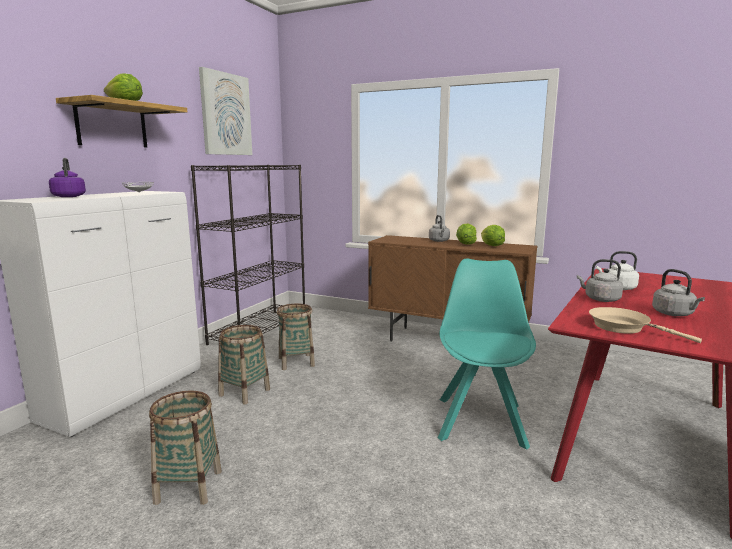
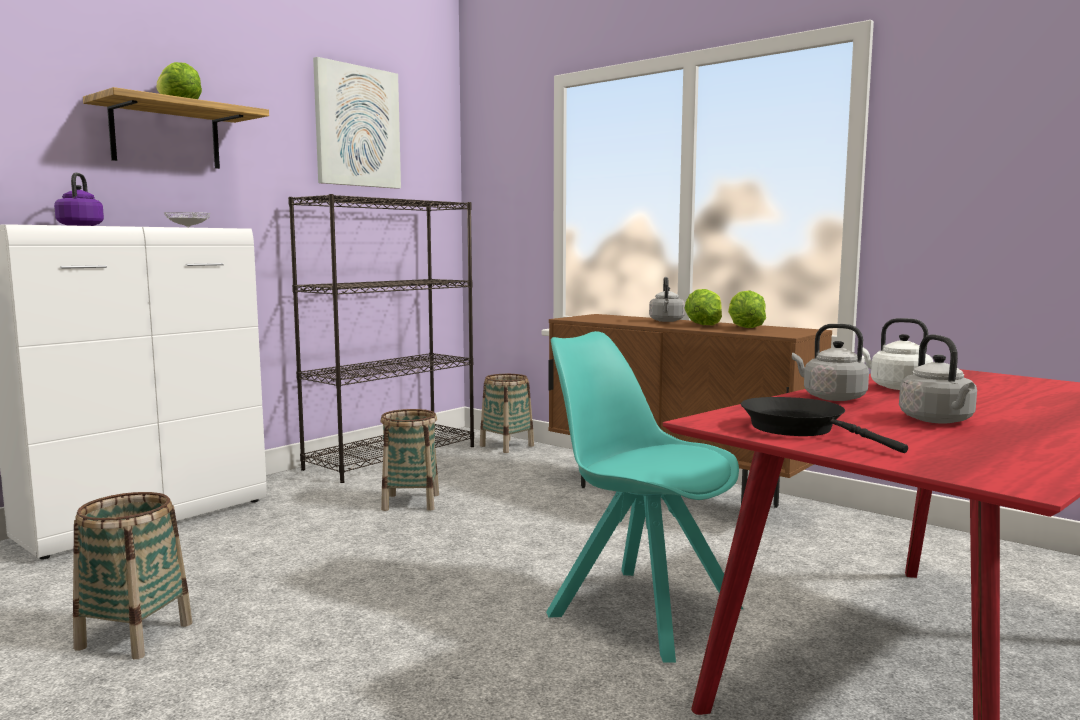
camera: 15 degrees right, 5 degrees down
(244, 392) = (304, 533): basket -> basket (506, 446)
(480, 420) = (640, 610): turquoise chair -> turquoise chair turned 75 degrees counterclockwise
(623, 327) = (799, 429): beige frying pan -> black frying pan

